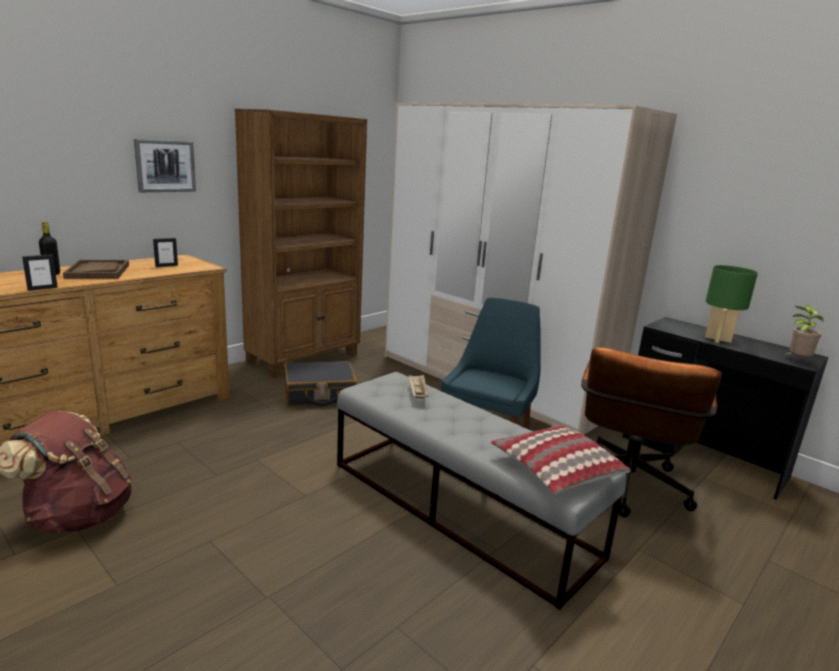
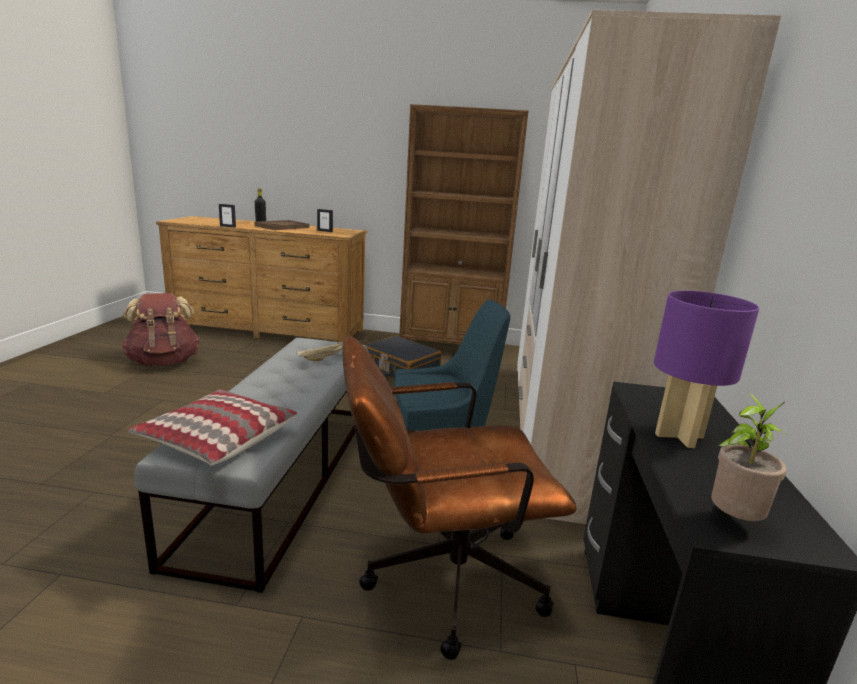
camera: 55 degrees right, 0 degrees up
(165, 166) = (358, 158): picture -> none
(717, 339) = (678, 435): green table lamp -> purple table lamp

